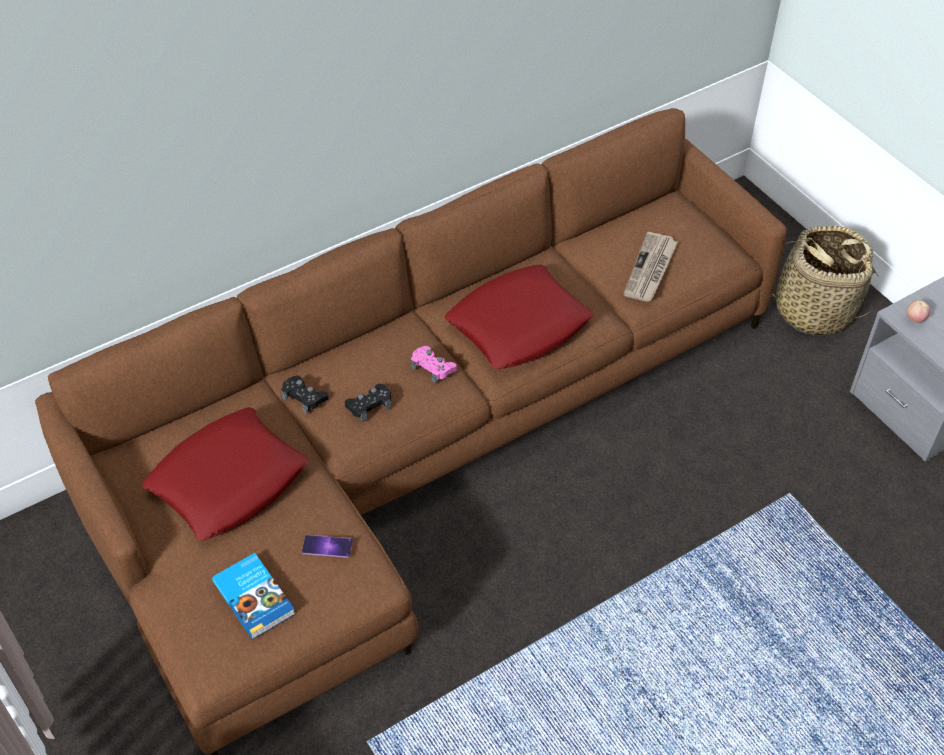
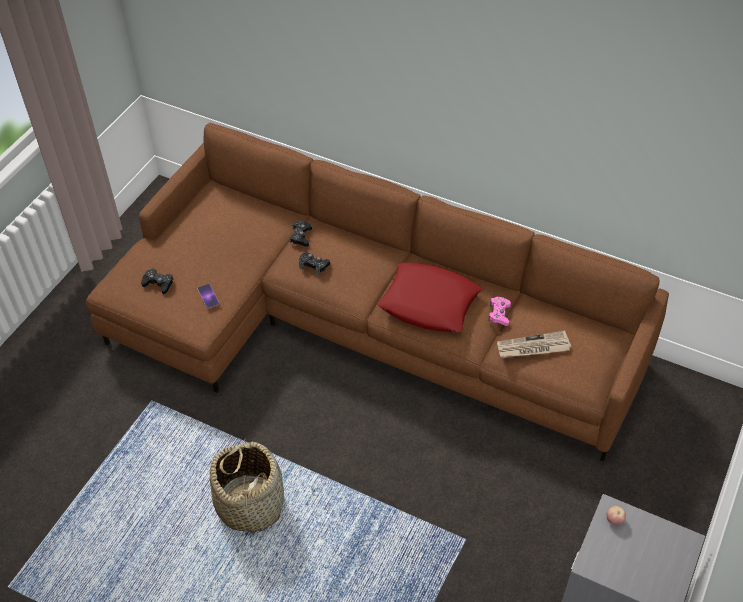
camera: 60 degrees right, 0 degrees up
(228, 481) = (224, 236): red pillow -> none
(255, 597) = (158, 283): book -> black game controller
(433, 367) = (363, 279): pink game controller -> pink game controller (499, 314)
(813, 310) = (651, 490): basket -> basket (250, 504)

